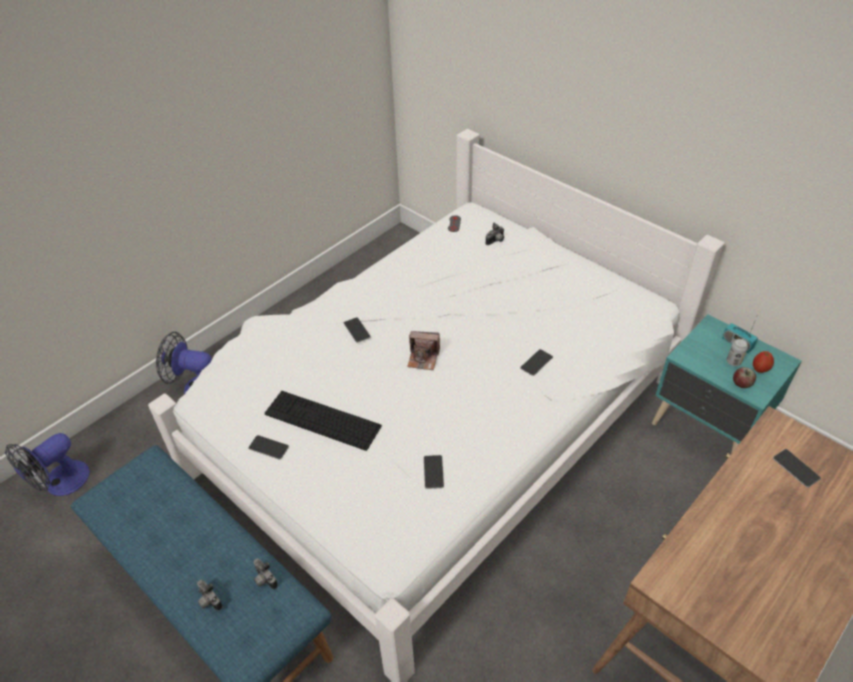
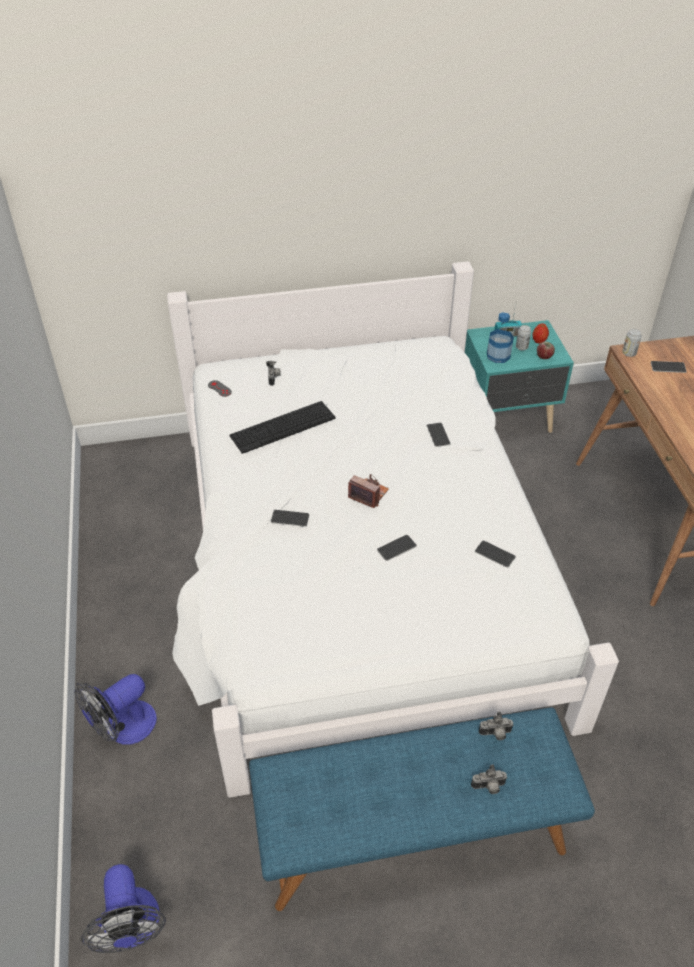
camera: 55 degrees left, 0 degrees up
(268, 447) = (374, 650): phone -> phone (396, 548)
(322, 420) = (377, 595): keyboard -> keyboard (283, 427)
(423, 358) = (368, 494): camera -> camera turned 105 degrees counterclockwise
(700, 352) = (498, 355): none -> bottle
(775, 426) = (629, 353): none -> can

